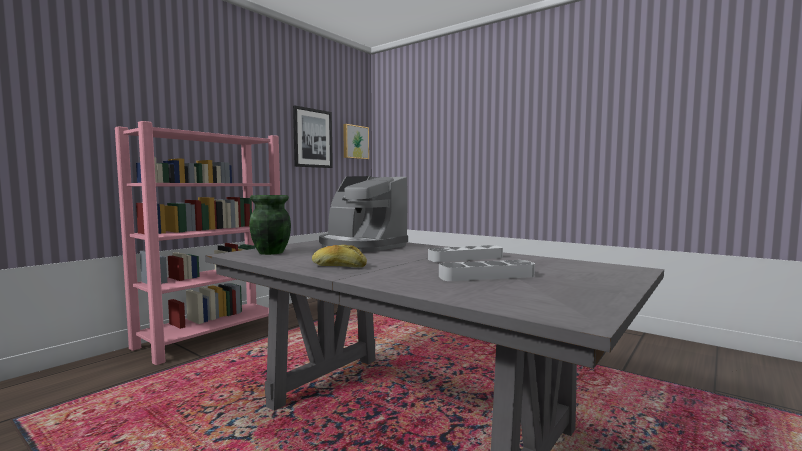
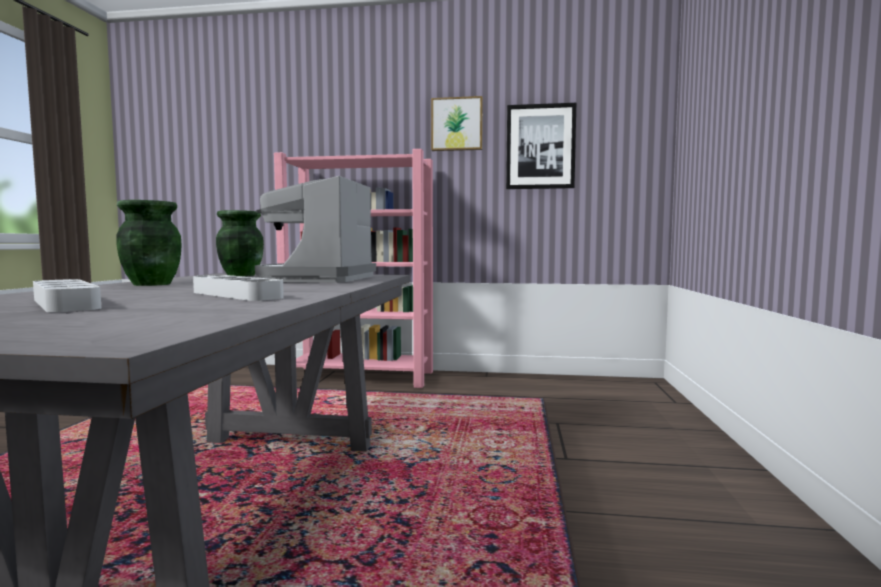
camera: 60 degrees right, 0 degrees up
(339, 266) = (151, 284): bread -> green vase
(355, 142) = (630, 143): picture -> picture (457, 124)

